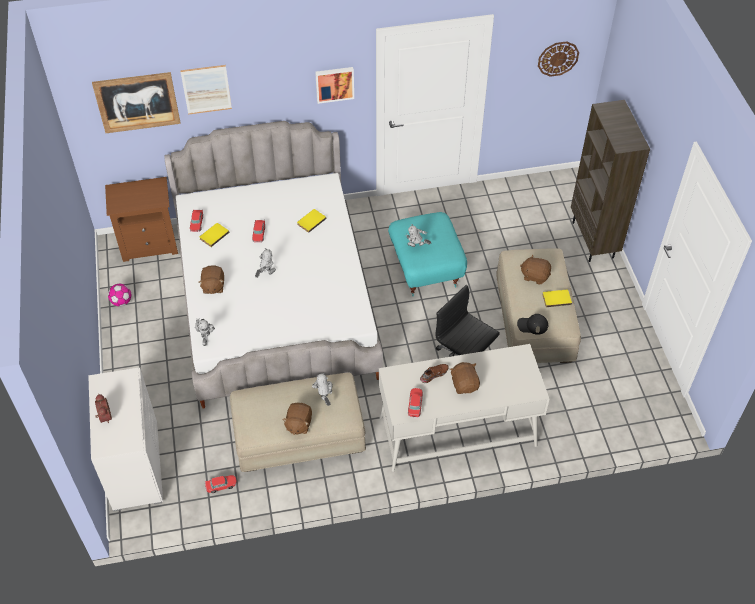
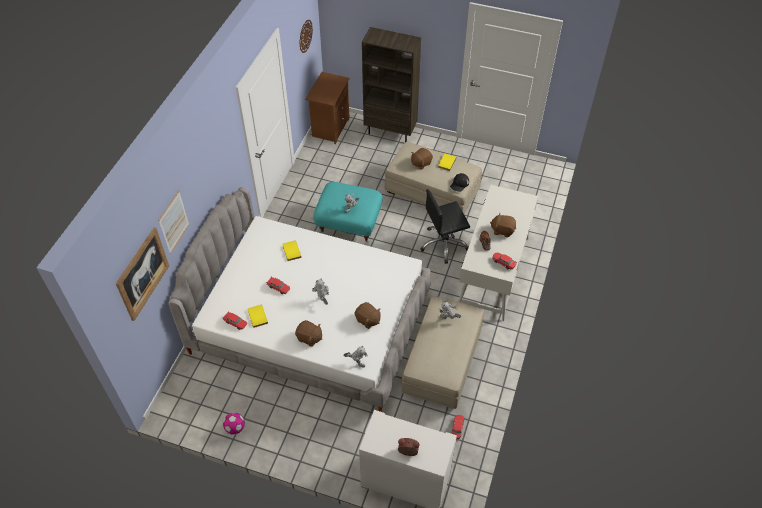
camera: 60 degrees left, 0 degrees up
(150, 244) = (188, 383): brown nightstand -> brown nightstand (330, 128)
(298, 424) = (460, 344): brown plush toy -> brown plush toy (367, 320)
(334, 83) = (228, 150): picture -> none

